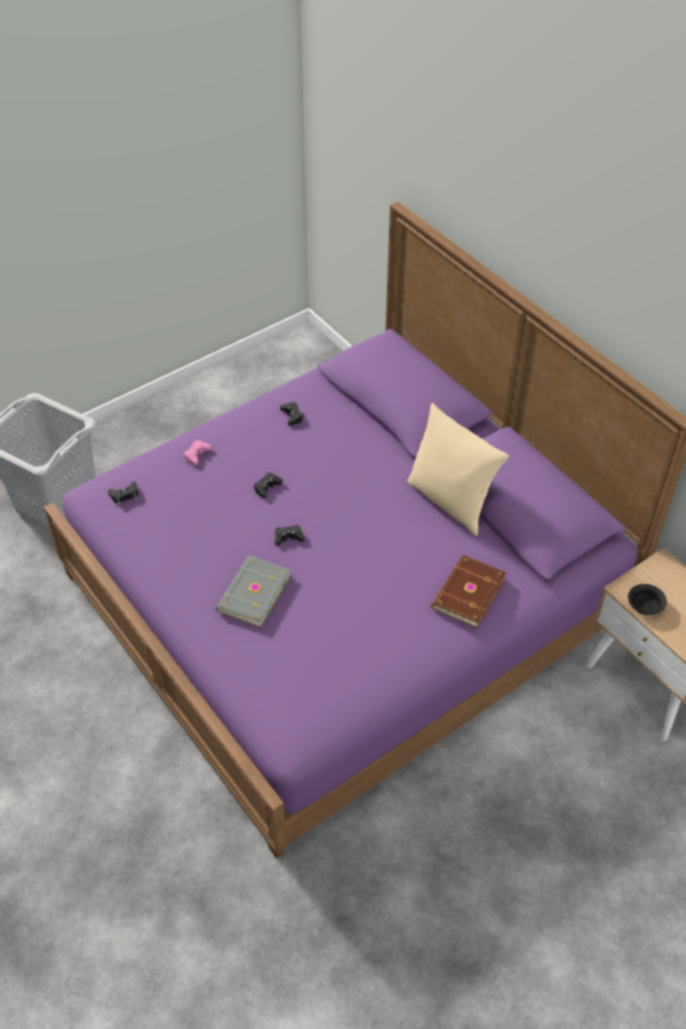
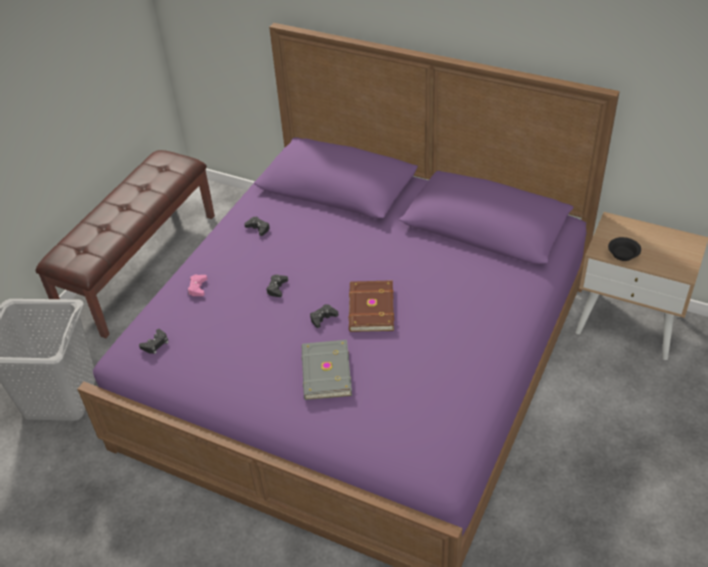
camera: 25 degrees left, 5 degrees down
(202, 400) = (140, 265): none -> brown bench
(450, 501) = (430, 240): beige pillow -> none
(467, 593) = (493, 299): brown book -> brown book (370, 309)

